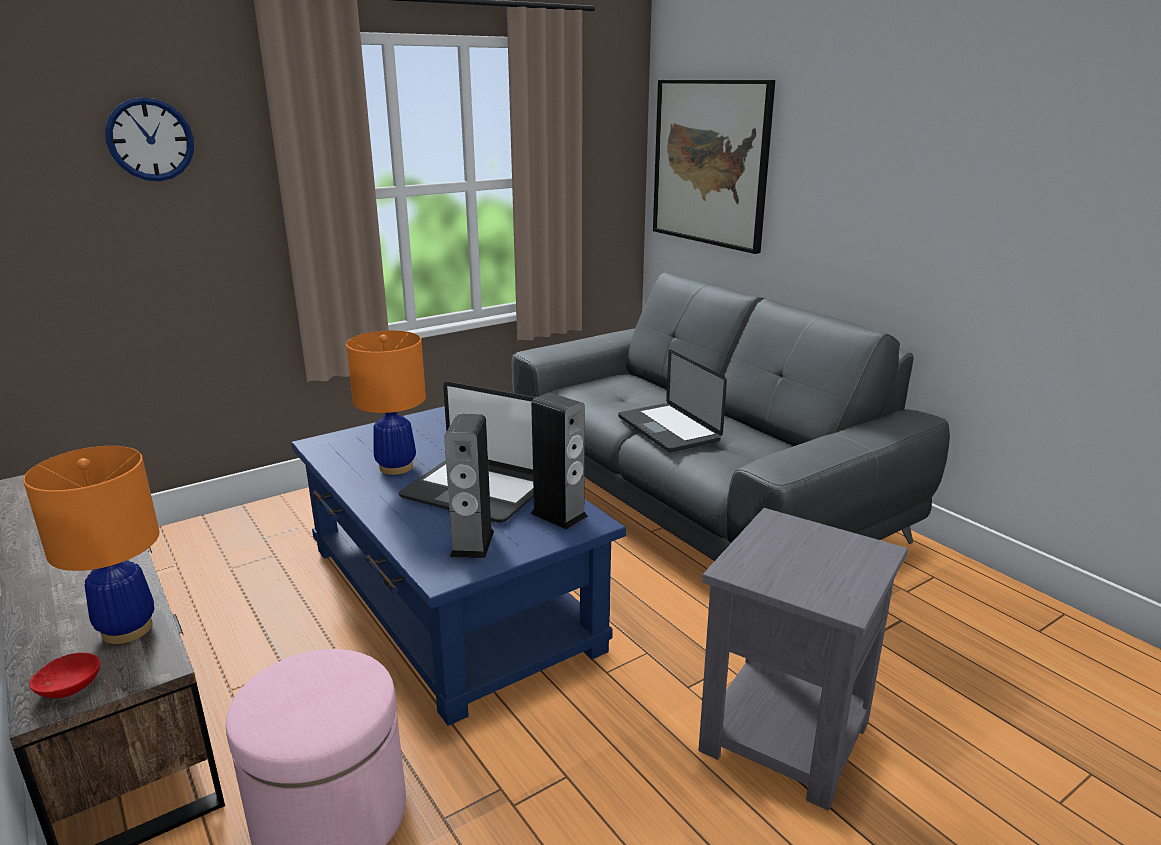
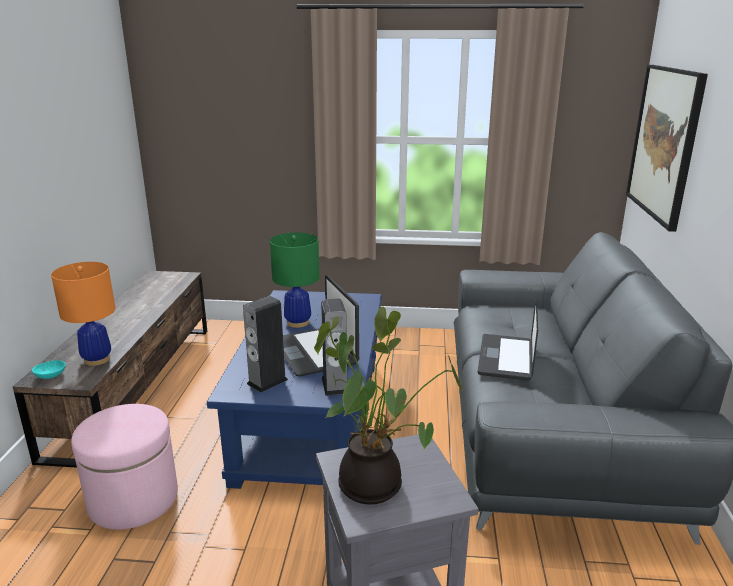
camera: 40 degrees right, 0 degrees up
(70, 688) = (50, 376): red bowl -> turquoise bowl
(150, 139) = (250, 96): wall clock -> none
(396, 467) = (298, 322): orange table lamp -> green table lamp
(805, 572) = (375, 484): none -> potted plant

